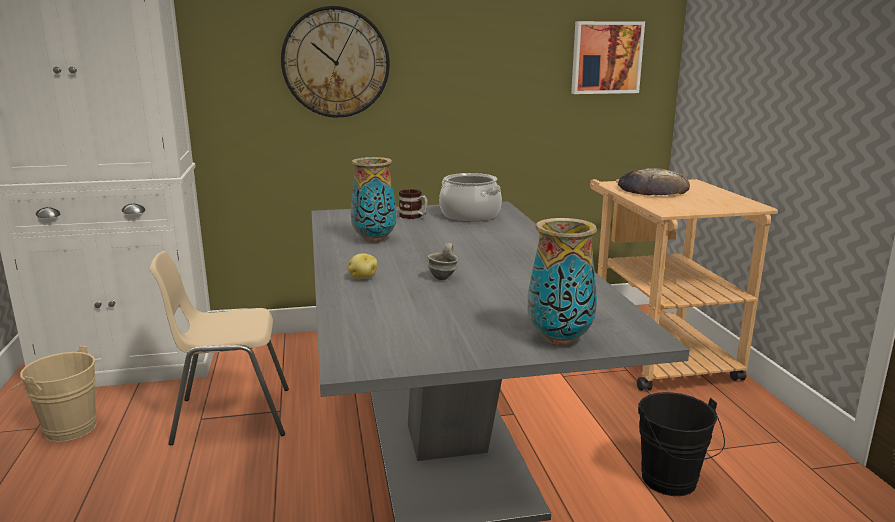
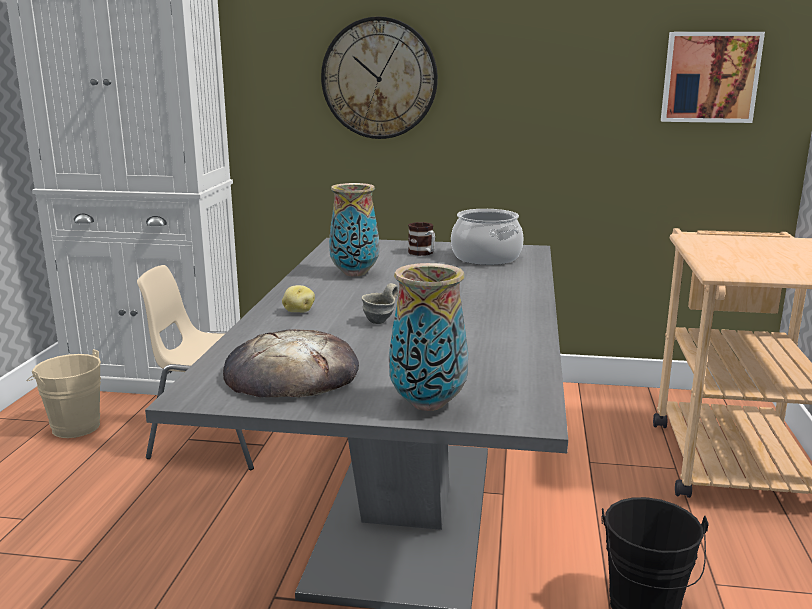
camera: 20 degrees right, 0 degrees up
(652, 189) = (731, 246): bread -> bread (291, 374)

